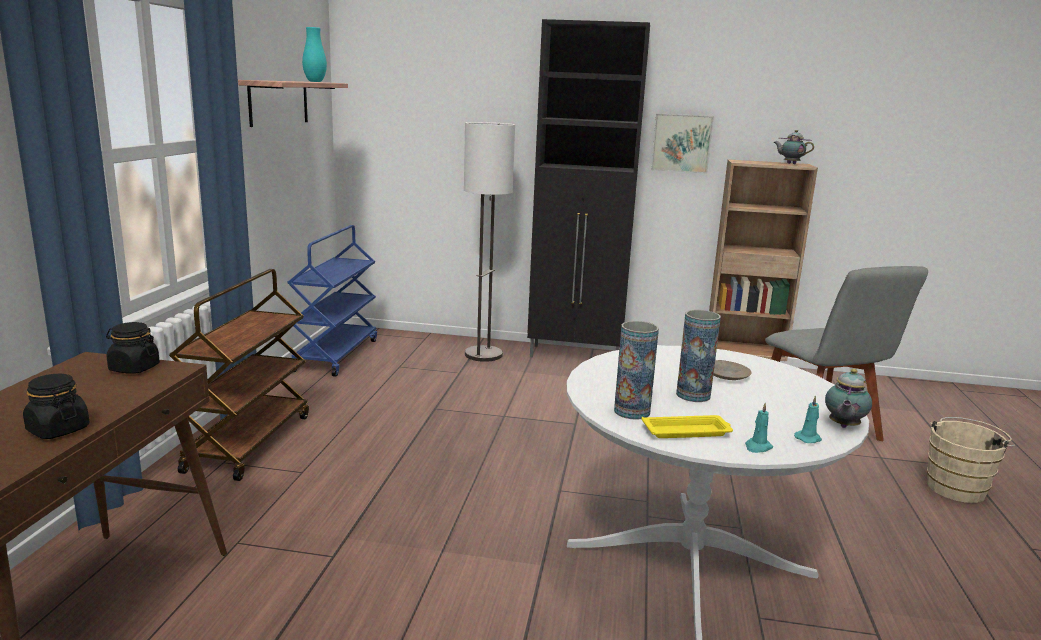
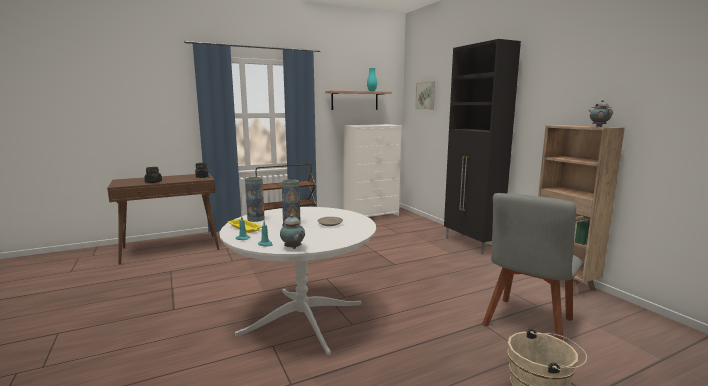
camera: 55 degrees right, 5 degrees down
(336, 355) = (371, 215): blue cart -> white dresser
(483, 354) = (427, 231): floor lamp -> none
(681, 143) = (540, 114): picture -> picture (426, 96)
(843, 426) = (293, 248): teapot -> teapot turned 120 degrees counterclockwise

